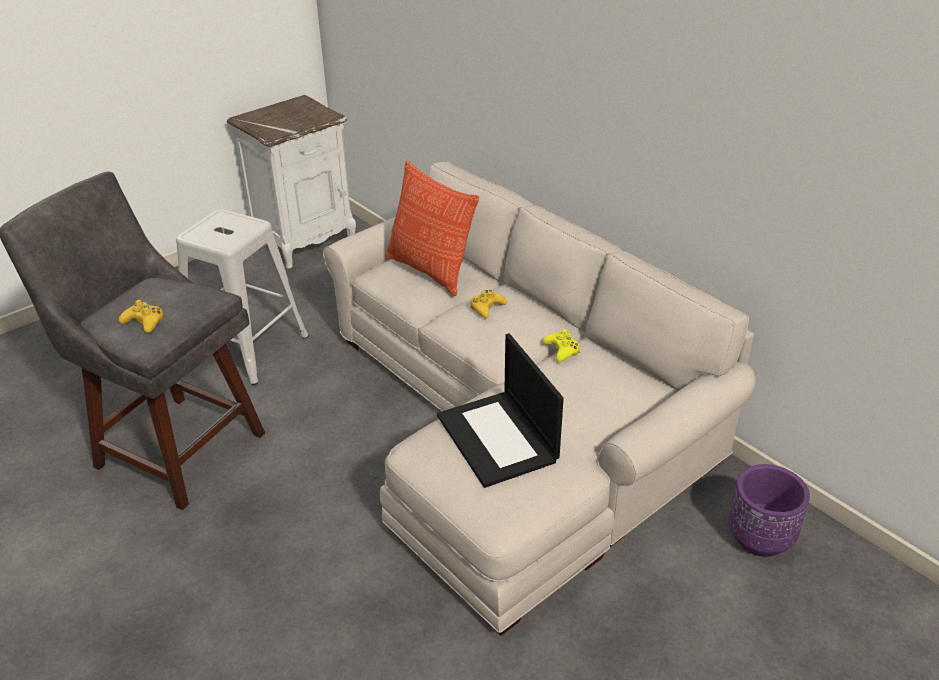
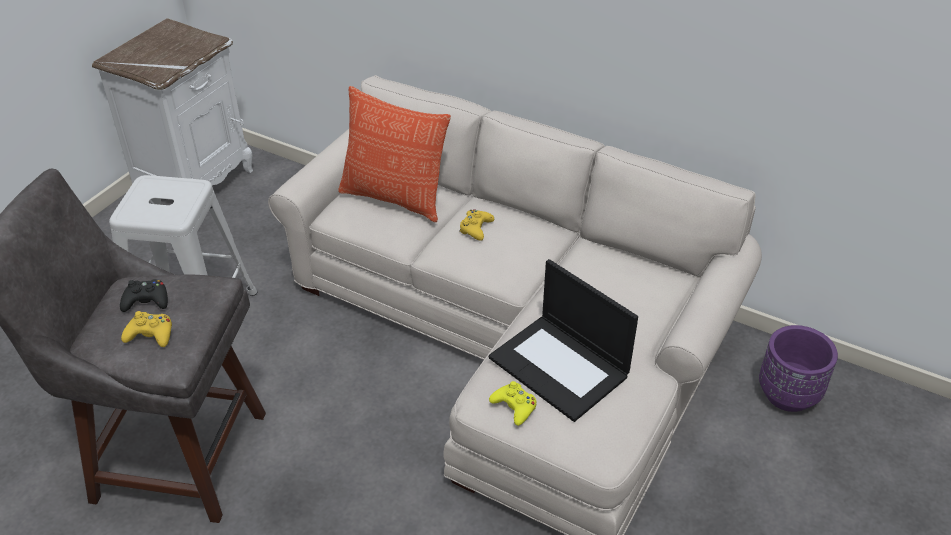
camera: 20 degrees left, 5 degrees up
(157, 297) = (146, 301): none -> black game controller
(562, 350) = (571, 258): yellow game controller -> yellow game controller (514, 407)

